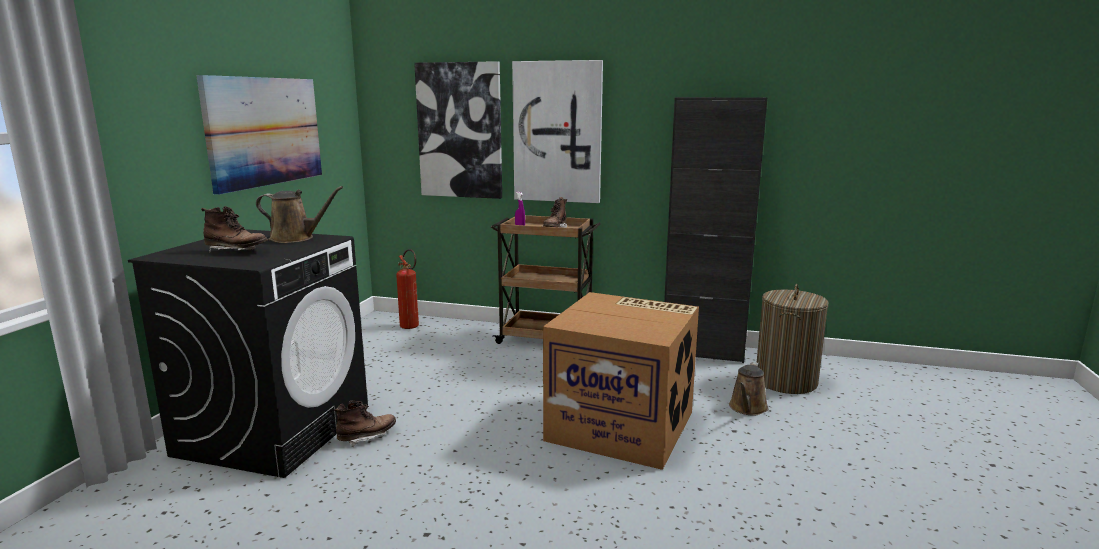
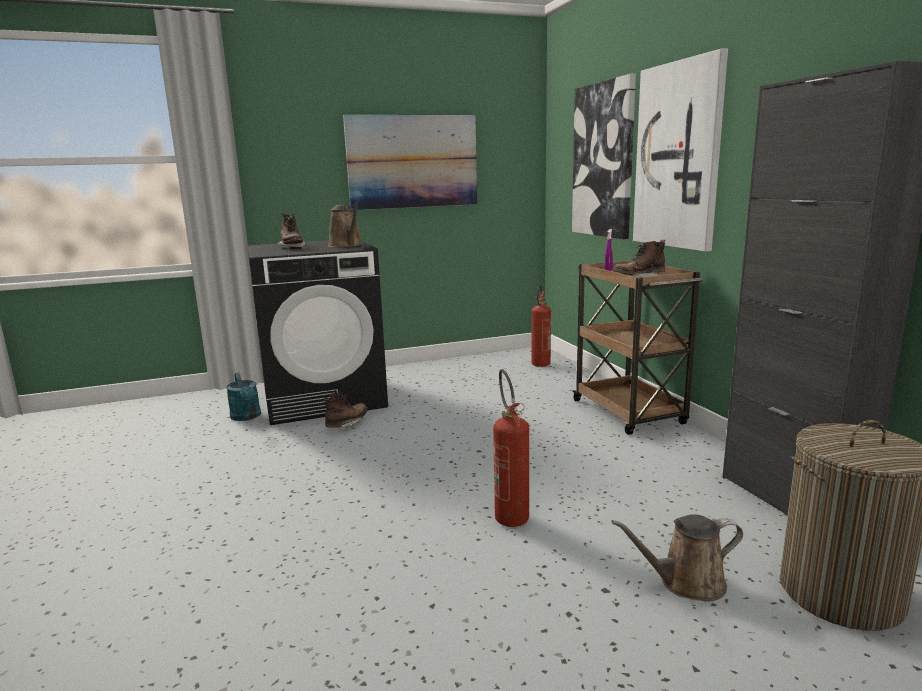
camera: 55 degrees right, 0 degrees up
(229, 486) = (247, 417): none -> turquoise watering can
(367, 437) = (347, 424): brown boot -> brown boot turned 75 degrees counterclockwise
(623, 425) = (509, 513): cardboard box -> fire extinguisher

